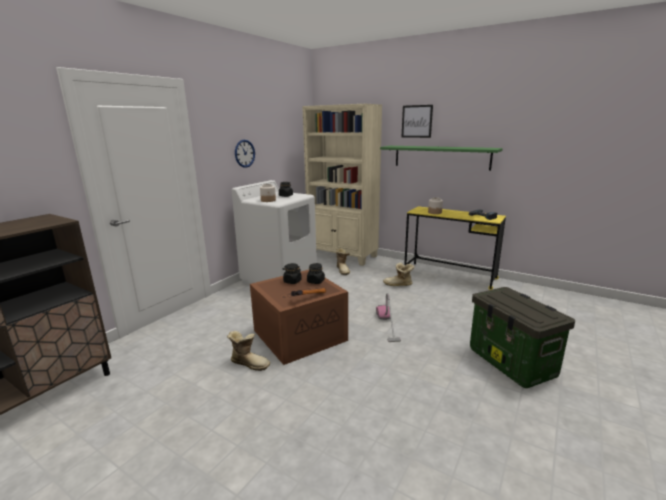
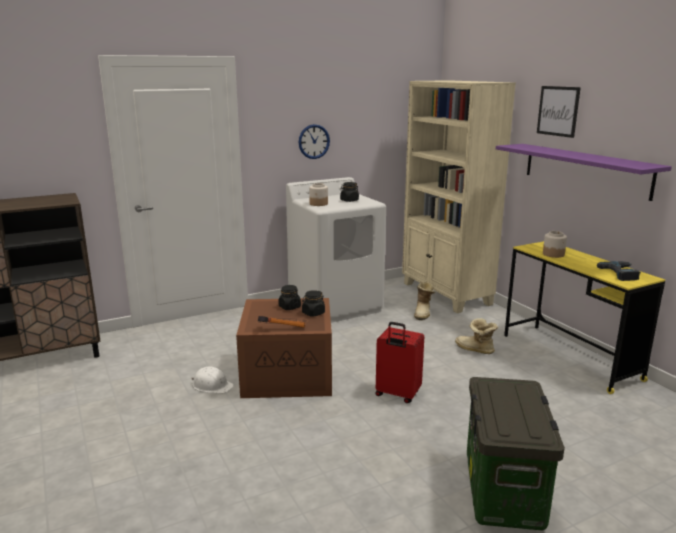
camera: 30 degrees right, 0 degrees up
(250, 363) = (212, 386): boot -> white hard hat
(387, 325) = (397, 394): vacuum cleaner -> red suitcase
(441, 157) = (585, 170): green shelf -> purple shelf

